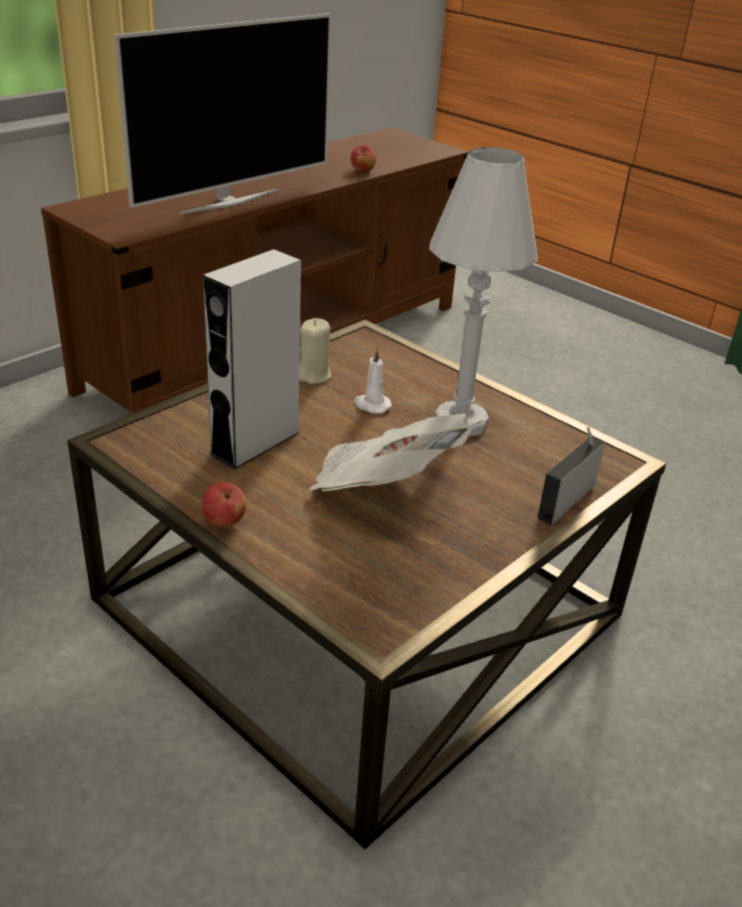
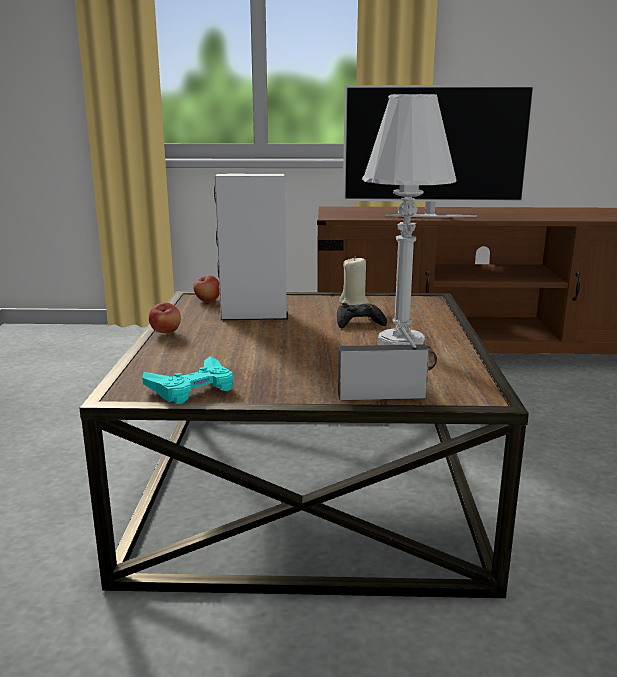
camera: 50 degrees right, 15 degrees down
(362, 170) = (567, 217): apple -> apple (207, 300)
(371, 405) = (359, 322): white candle -> black game controller
(383, 486) = (278, 350): newspaper -> none
(422, 585) = (192, 388): none -> turquoise game controller

